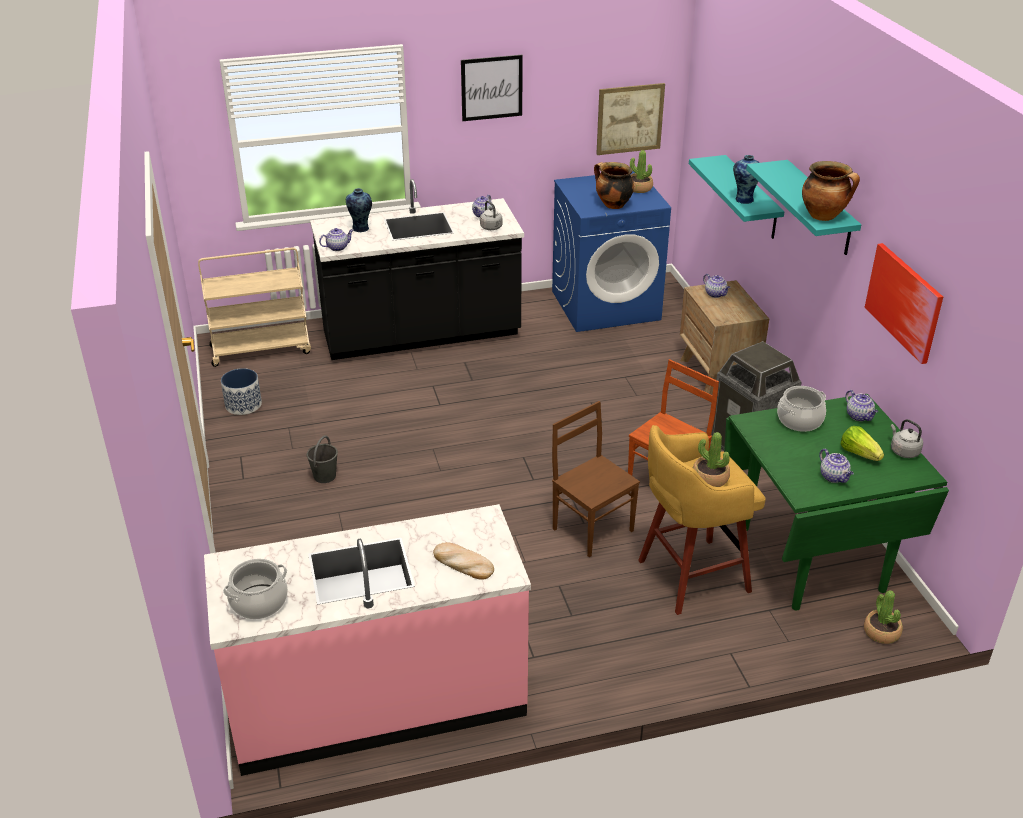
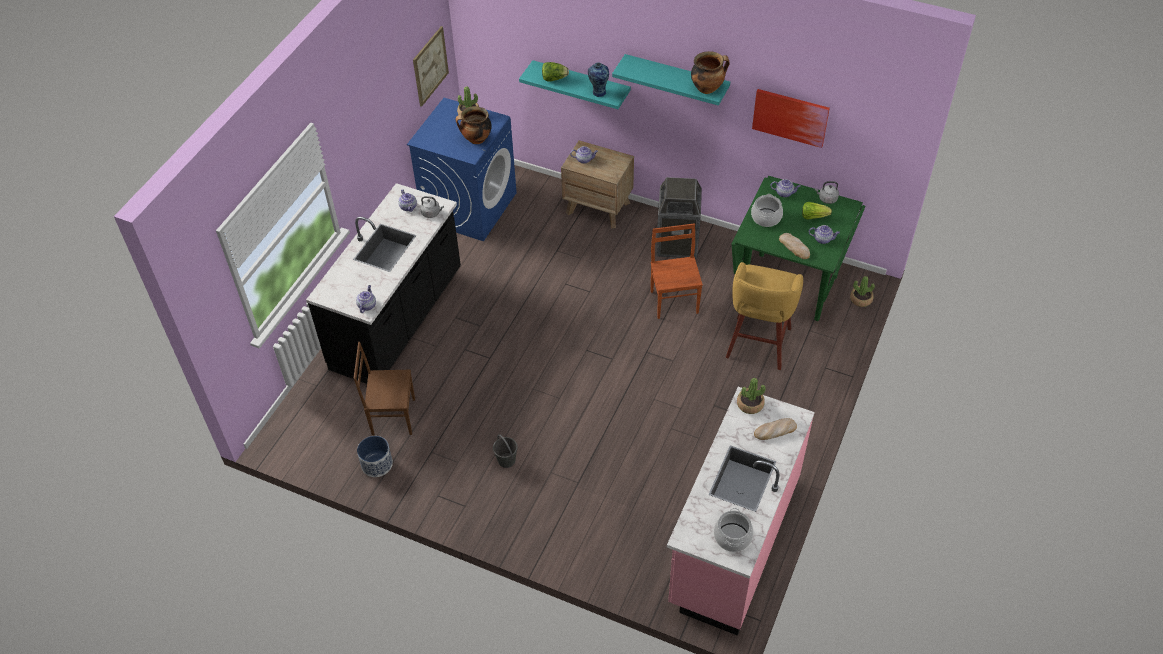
camera: 50 degrees left, 15 degrees up
(261, 349) = (314, 418): beige cart -> none
(361, 229) = (353, 279): vase -> none
(491, 87) = (362, 109): picture -> none
(593, 529) = (681, 360): brown chair -> brown chair (392, 416)
(710, 478) = (769, 285): potted plant -> potted plant (750, 404)
(720, 173) = (554, 78): none -> lettuce
(787, 461) = (794, 247): none -> bread

